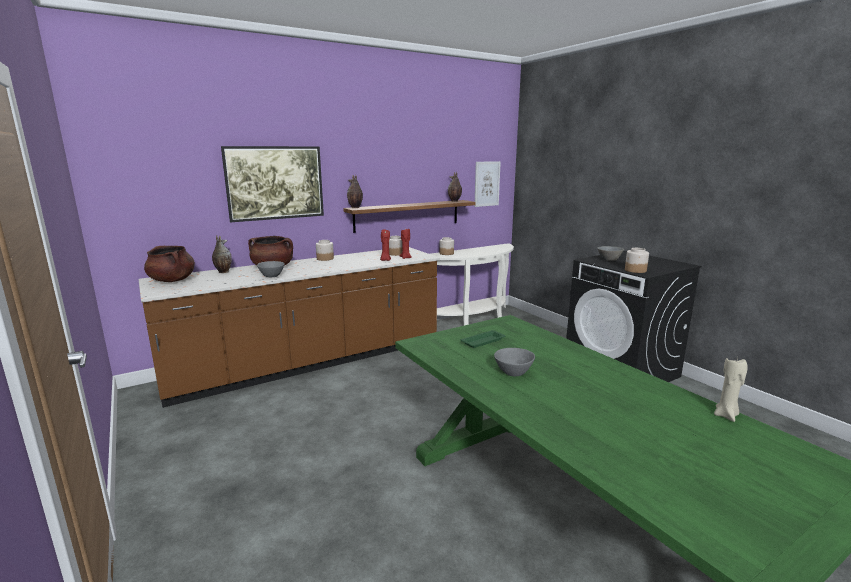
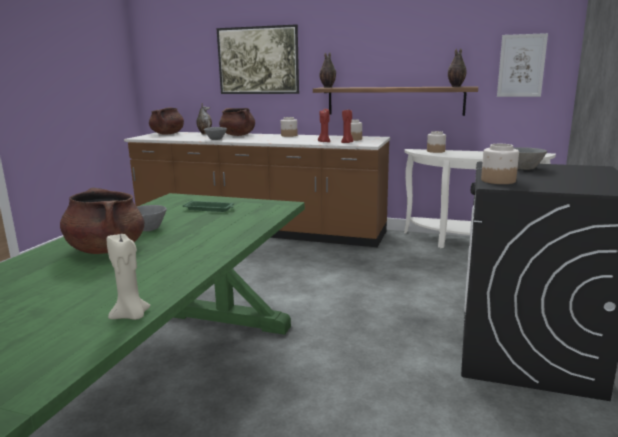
camera: 50 degrees right, 0 degrees up
(558, 397) = (106, 249): none -> brown cooking pot

